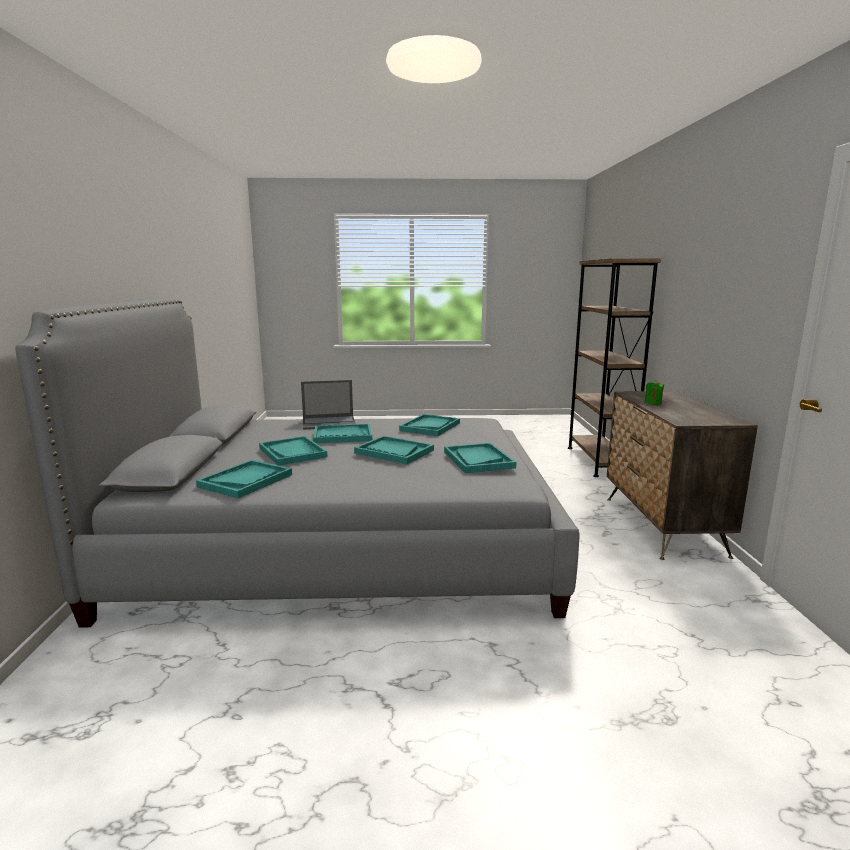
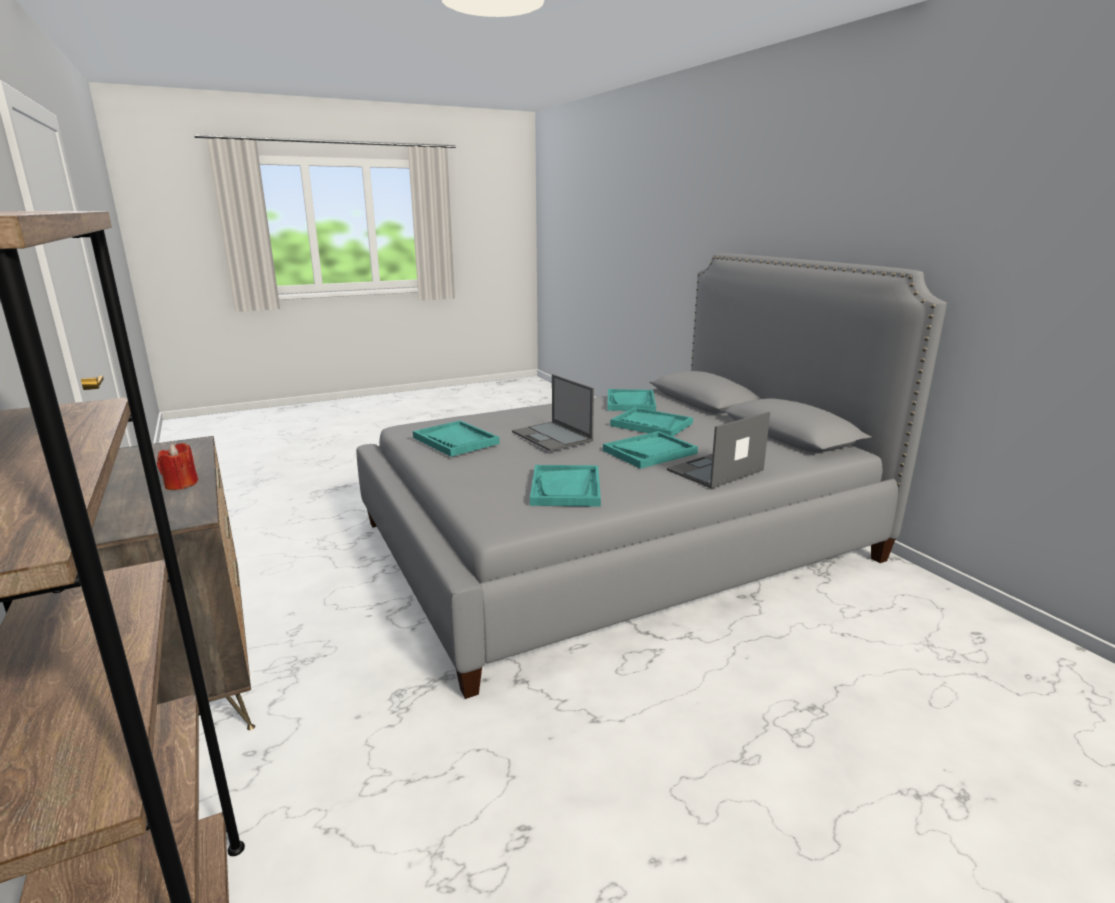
camera: 155 degrees right, 5 degrees up
(394, 452) = (552, 437): turquoise tray -> laptop
(653, 403) = (181, 484): green candle -> red candle

